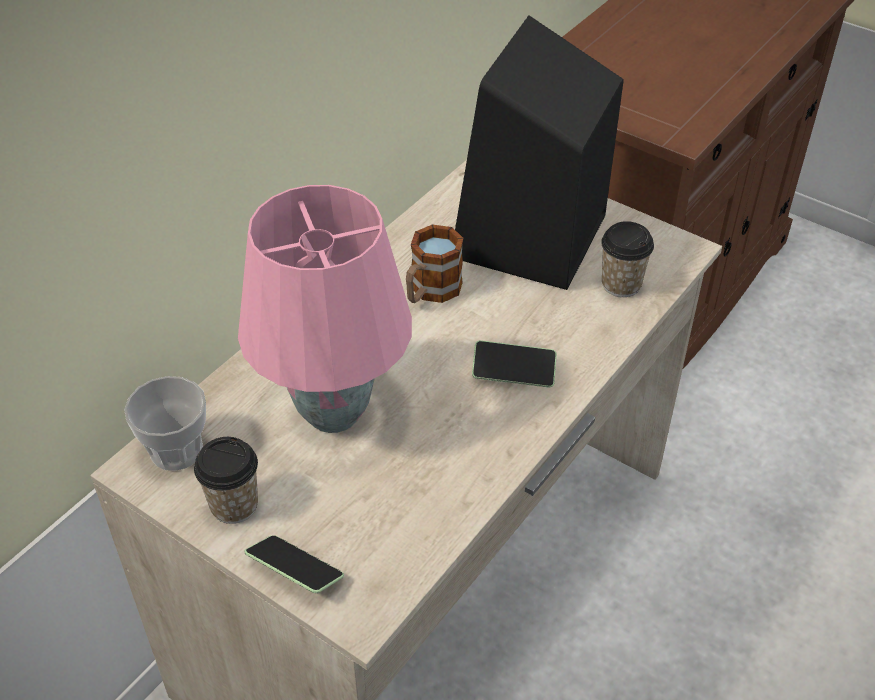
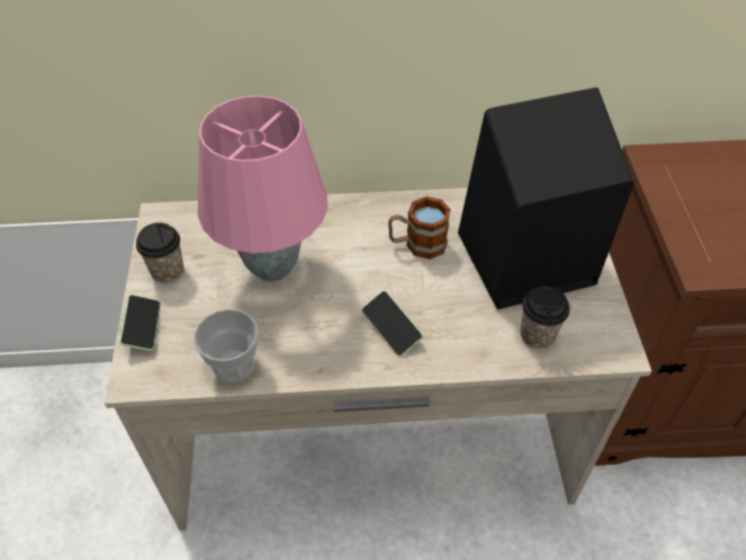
camera: 50 degrees right, 5 degrees up
(176, 450) = (185, 222): cup -> cup (234, 365)

